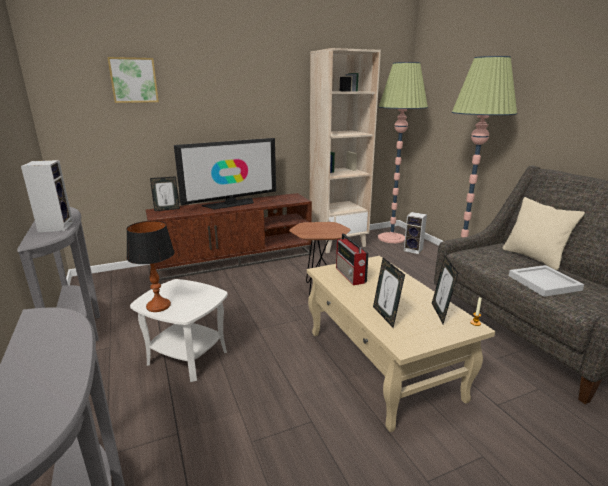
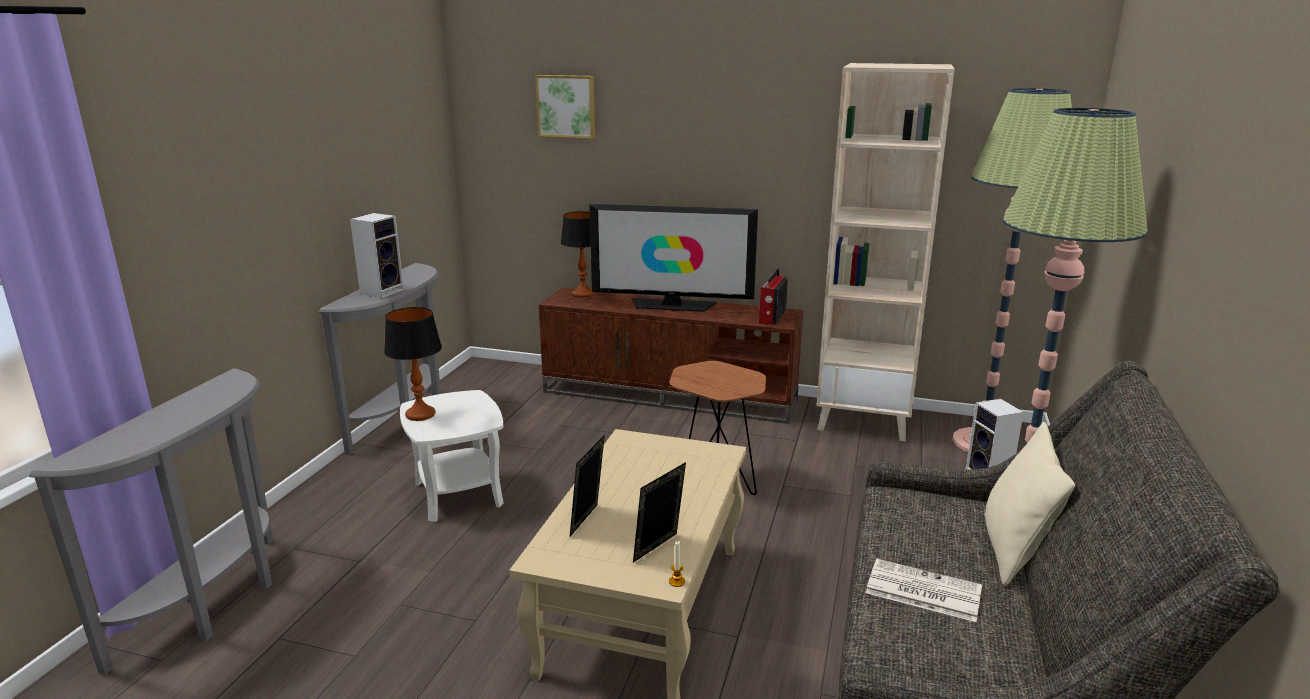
camera: 40 degrees right, 0 degrees up
(167, 209) = (583, 294): picture frame -> table lamp
(350, 275) = (649, 458): radio -> radio (771, 317)
(544, 283) = (921, 591): white tray -> newspaper

